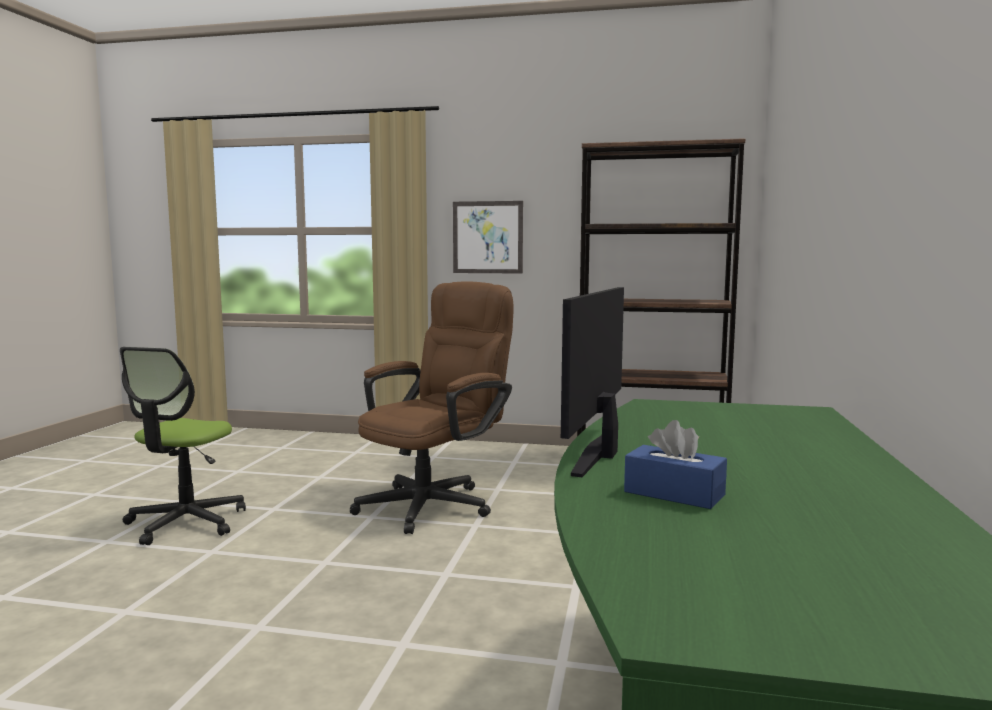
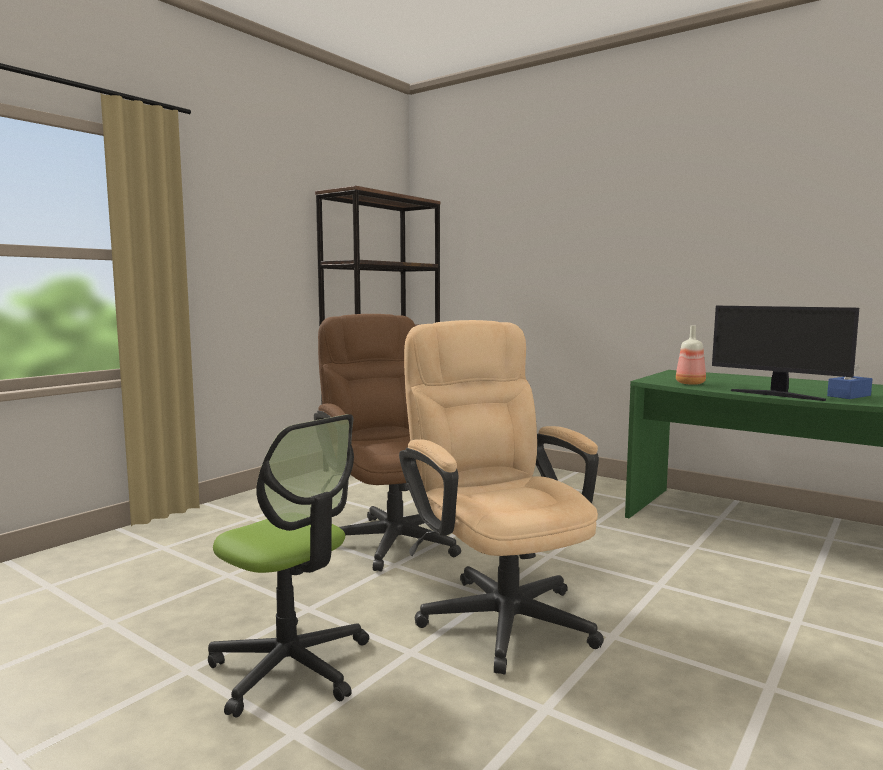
camera: 65 degrees left, 0 degrees up
(293, 570) = (498, 612): none -> beige office chair
(487, 237) = (231, 268): picture -> none
(660, 418) = (690, 383): none -> bottle

